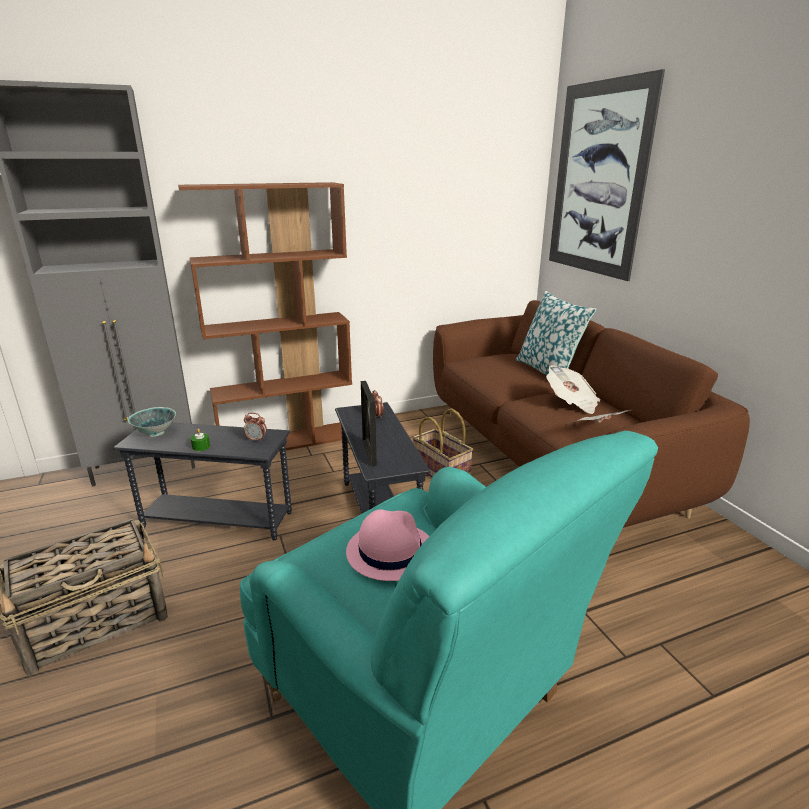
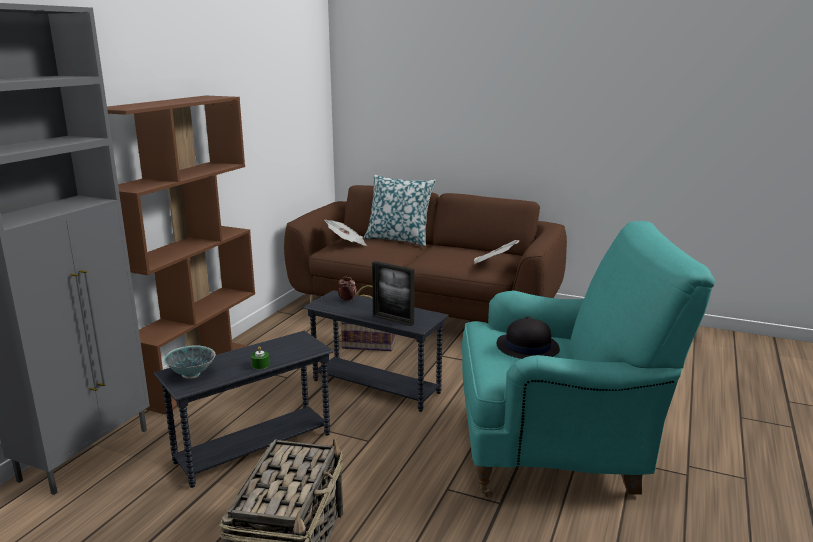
camera: 45 degrees left, 5 degrees down
(256, 439) = (294, 344): alarm clock -> none
(390, 551) = (527, 347): pink hat -> black hat
(571, 403) = (452, 253): newspaper -> newspaper (347, 243)
(598, 180) = (392, 81): picture -> none

